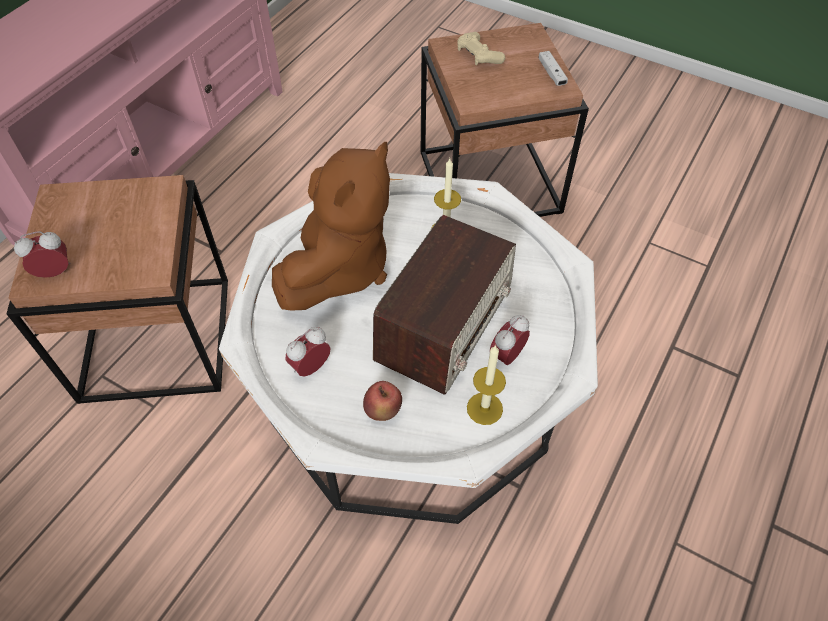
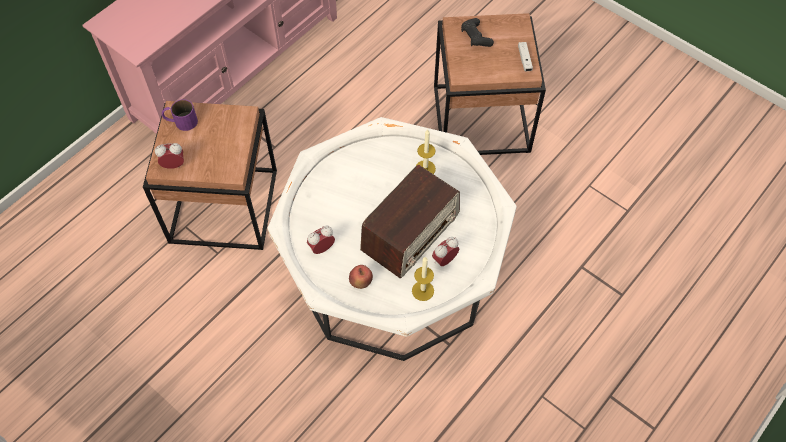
camera: 10 degrees right, 5 degrees up
(64, 209) = (180, 121): none -> purple mug
(339, 268) = (350, 184): brown plush toy -> none
(478, 56) = (475, 37): beige game controller -> black game controller

